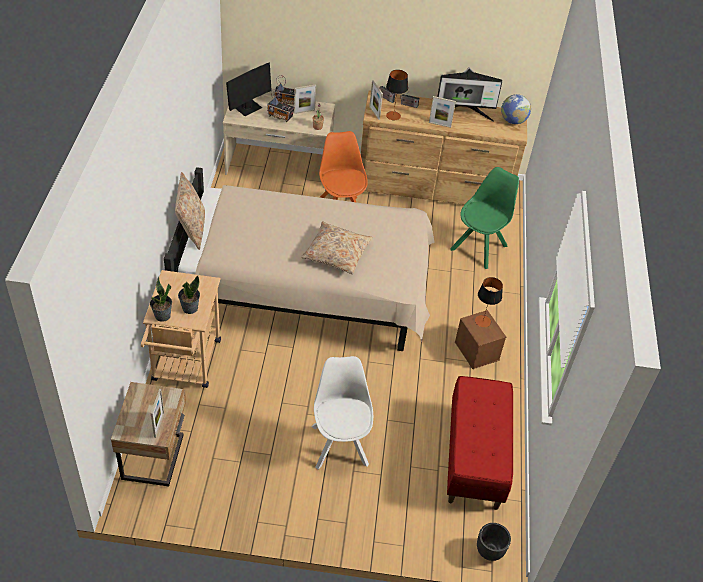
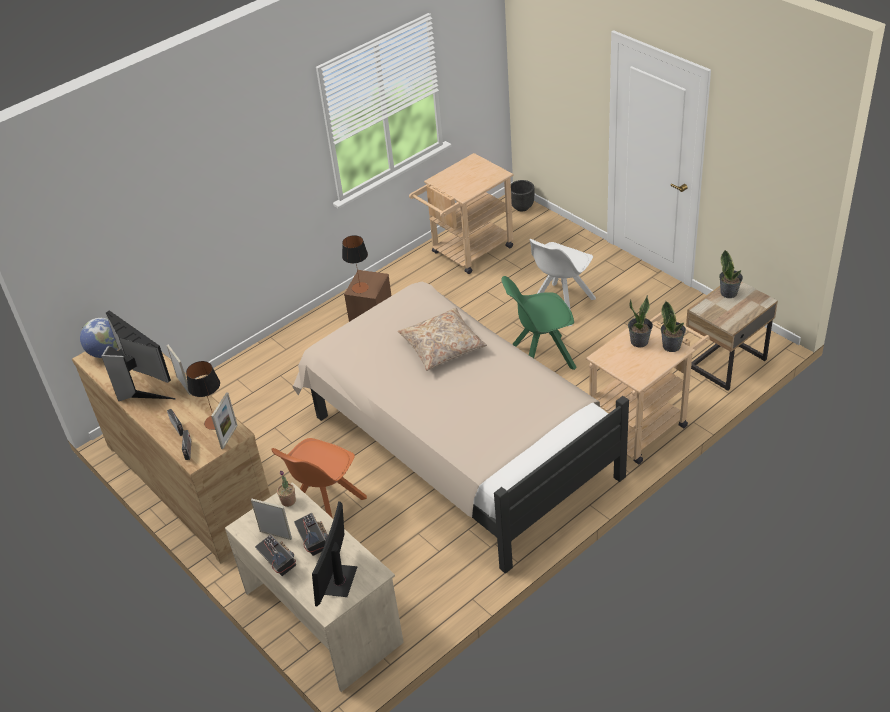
camera: 130 degrees left, 5 degrees down
(159, 425) = (729, 293): picture frame -> potted plant
(191, 229) = (563, 444): beige pillow -> none
(248, 108) = (338, 581): monitor -> monitor turned 75 degrees counterclockwise
(475, 458) = (467, 253): red bench -> beige cart
(480, 247) = (241, 394): green chair -> green chair (540, 357)

